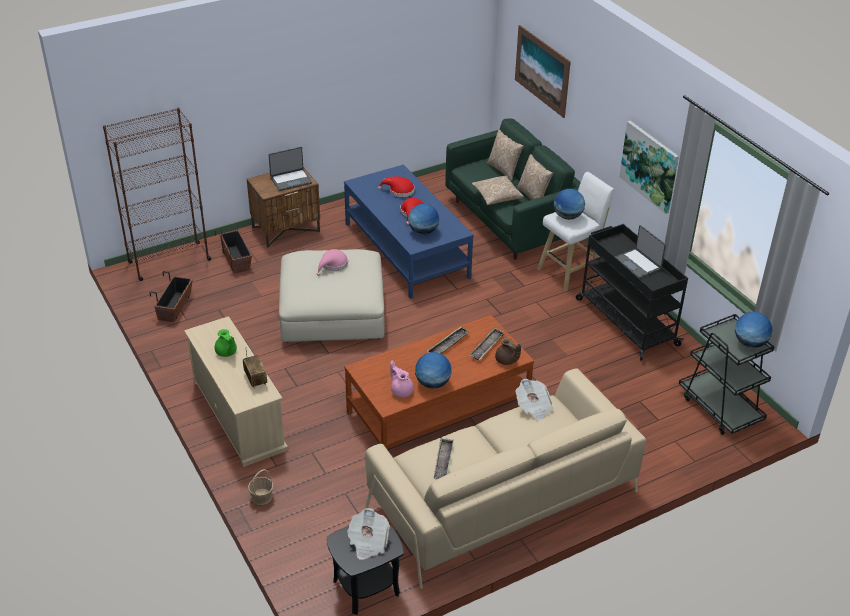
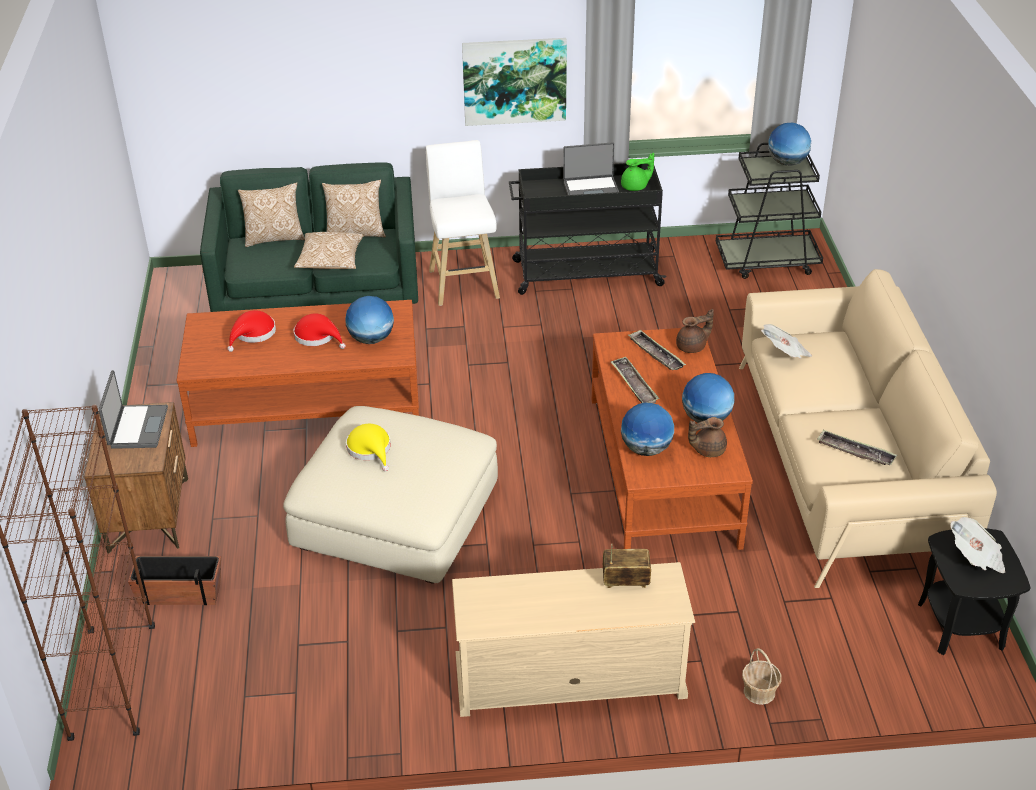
camera: 65 degrees left, 0 degrees up
(175, 307) = (251, 700): planter -> none
(226, 352) = (544, 600): green teapot -> green teapot (635, 187)
(333, 265) = (370, 449): pink hat -> yellow hat
(401, 391) = (707, 449): pink teapot -> brown teapot
(406, 250) = (308, 404): blue coffee table -> brown coffee table
(542, 70) = (247, 75): picture -> none
(567, 217) = (457, 208): globe -> globe (646, 449)

